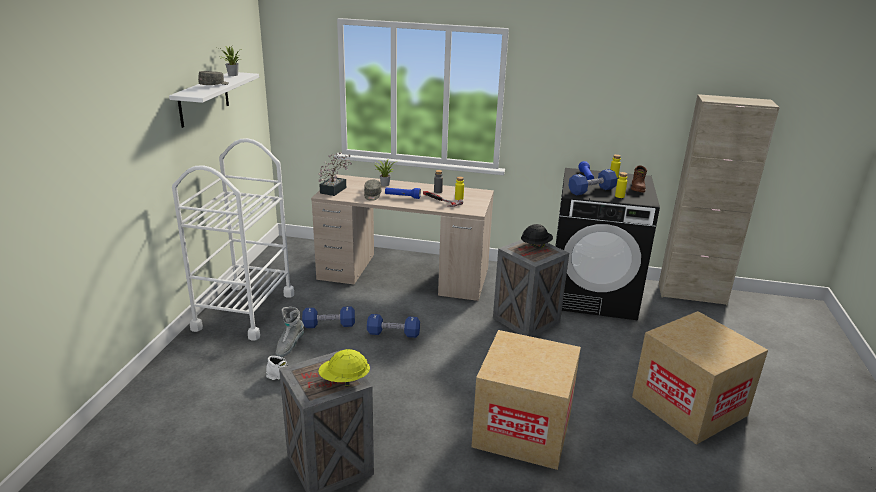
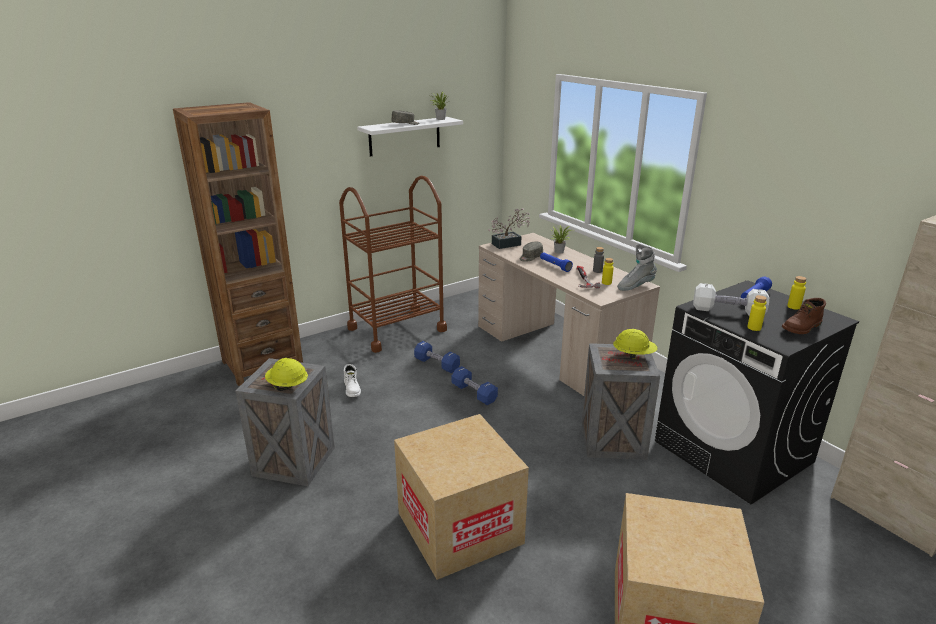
camera: 45 degrees right, 0 degrees up
(147, 404) = (262, 363): none -> brown bookcase
(244, 311) = (397, 329): white cart -> brown cart
(289, 346) = (389, 367): grey boot -> grey boot (635, 286)
(536, 245) = (633, 355): black hard hat -> yellow hard hat
(591, 190) = (728, 311): blue dumbbell -> white dumbbell

